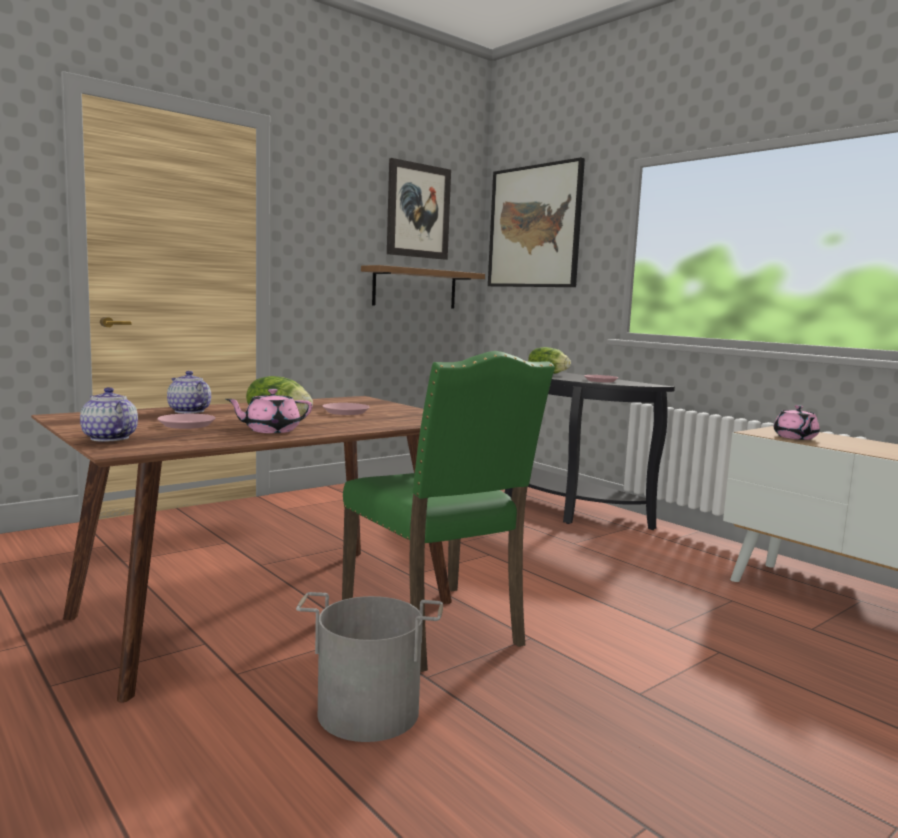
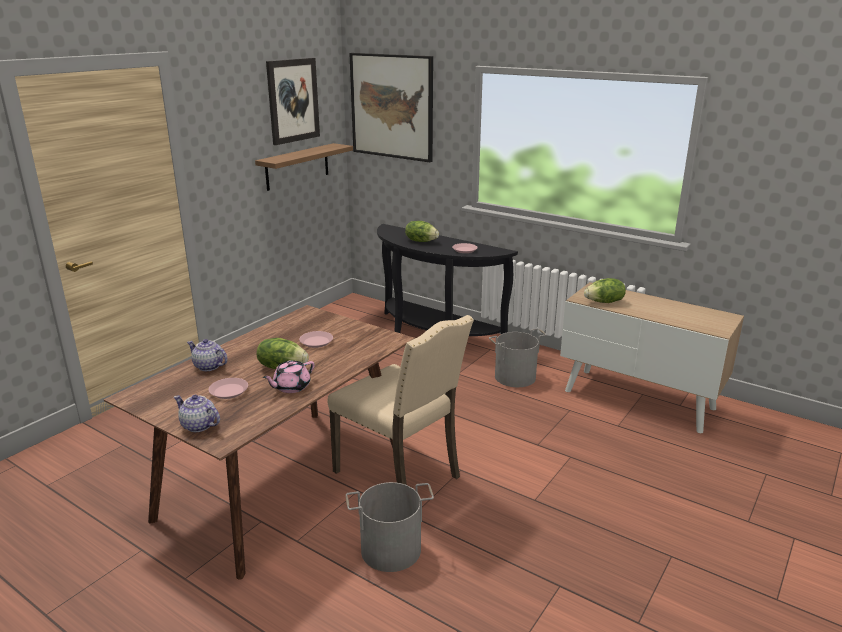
camera: 15 degrees left, 15 degrees up
(436, 627) = (400, 474): green chair -> beige chair
(656, 557) = (515, 377): none -> grey bucket
(795, 437) = (604, 302): pink teapot -> lettuce

